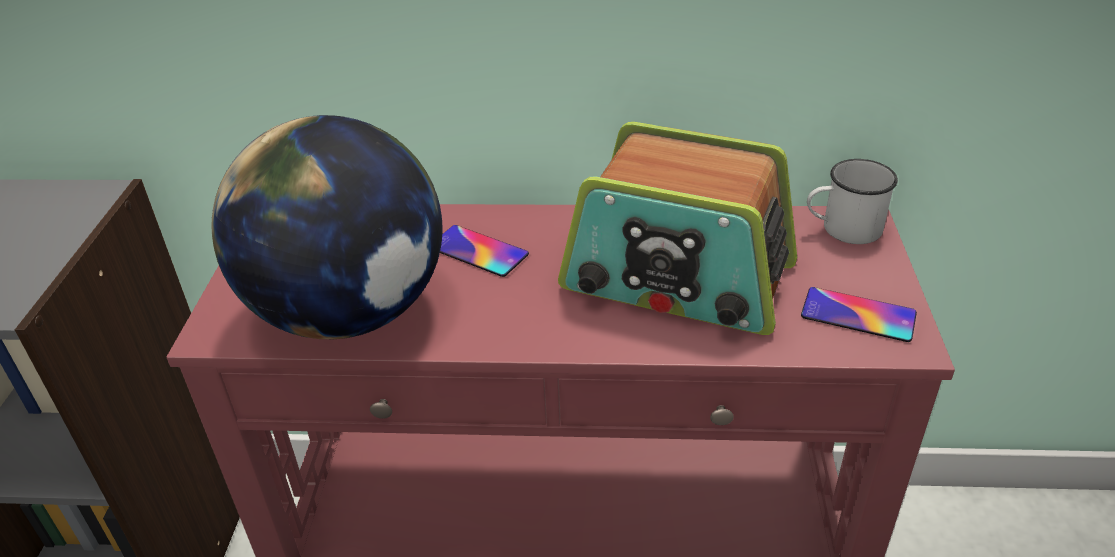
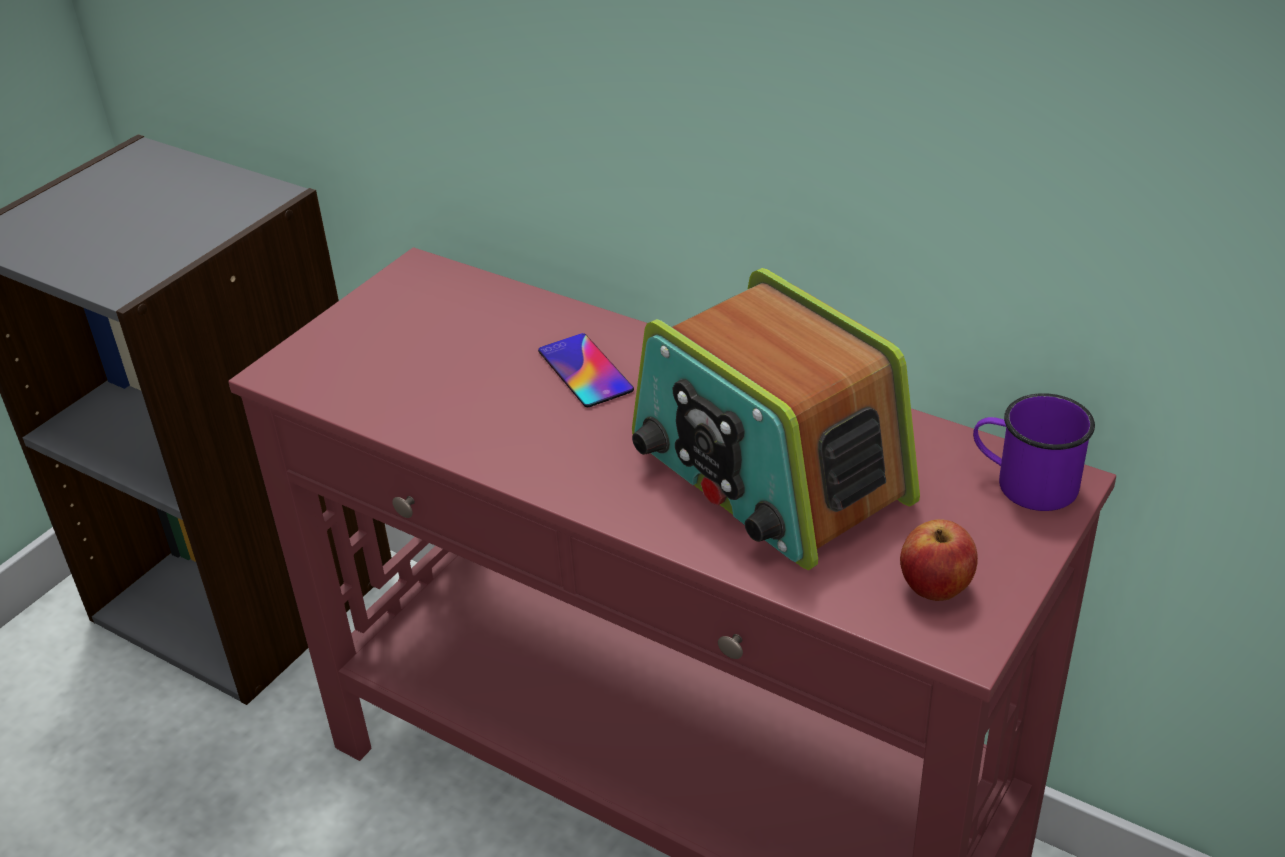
camera: 30 degrees right, 0 degrees up
(350, 312) = (412, 393): globe -> none
(842, 229) = (1024, 483): white mug -> purple mug
(858, 315) = (936, 588): phone -> apple

